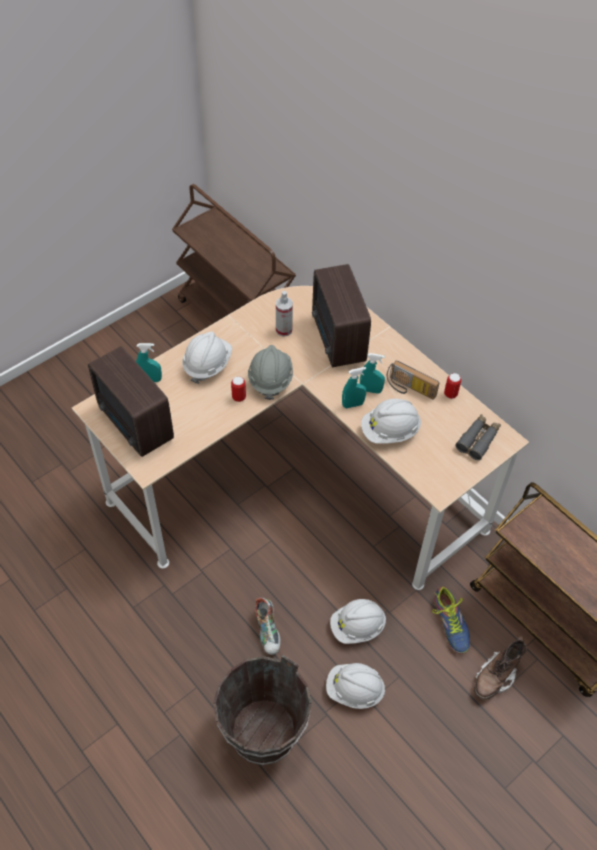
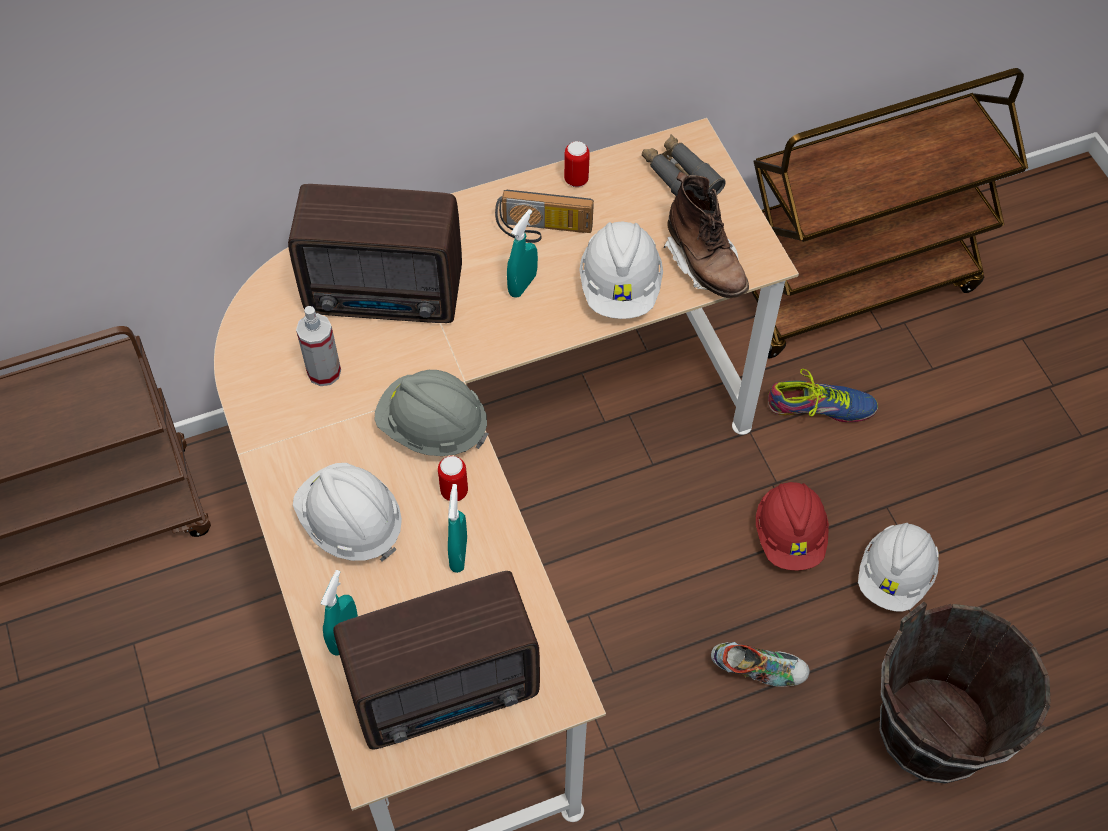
camera: 70 degrees left, 5 degrees up
(353, 404) = (543, 320): turquoise spray bottle -> turquoise spray bottle (458, 554)
(357, 627) = (789, 535): white hard hat -> red hard hat
(409, 389) = (543, 231): radio -> radio turned 45 degrees clockwise
(495, 677) = (918, 383): brown boot -> brown boot (705, 264)

